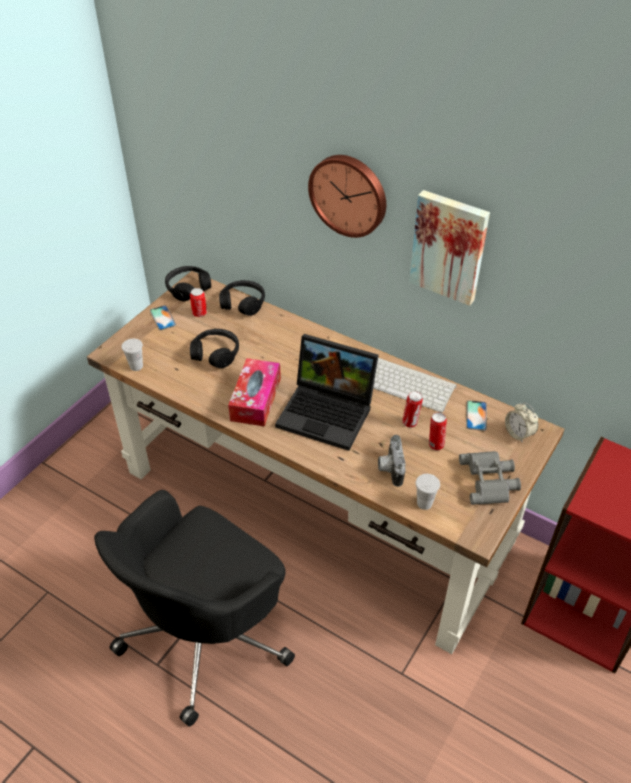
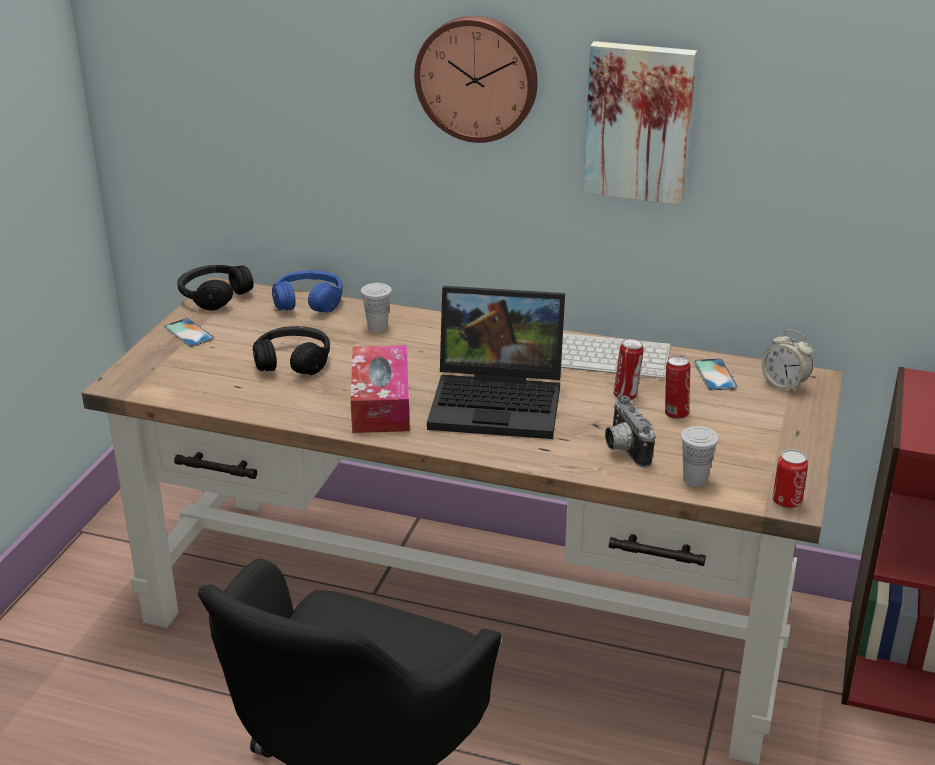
camera: 15 degrees left, 15 degrees down
(136, 366) = (170, 392): white cup -> white cup (377, 328)
(199, 313) = (245, 320): can -> can (786, 501)
(243, 303) = (309, 302): black headphones -> blue headphones
(490, 481) = (774, 440): grey binoculars -> none

